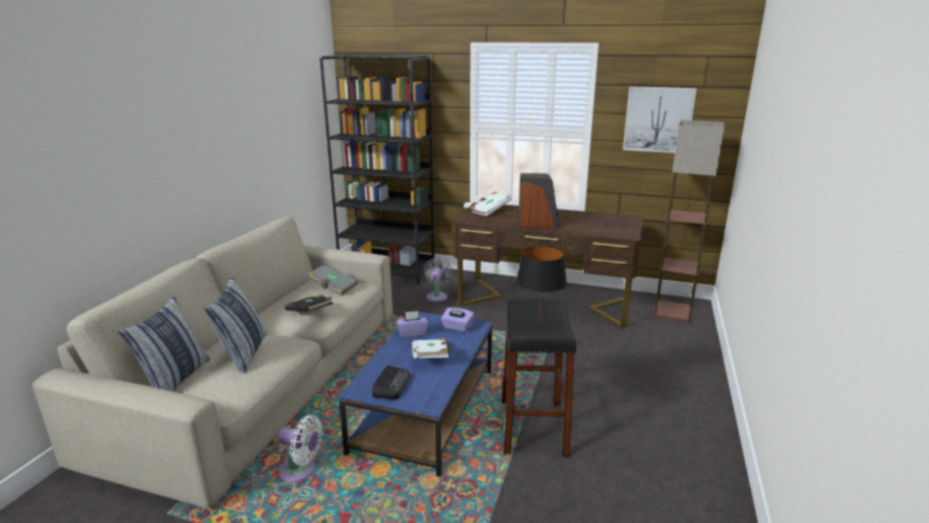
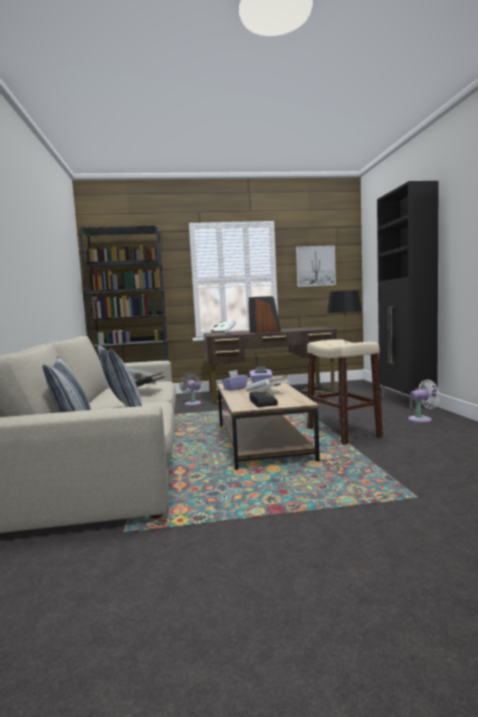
camera: 25 degrees left, 15 degrees down
(301, 471) = (212, 484): white fan -> white fan (422, 419)
(425, 408) = (261, 441): blue coffee table -> brown coffee table
(533, 427) = (343, 433): black stool -> beige stool
(672, 311) = (349, 385): floor lamp -> none
(702, 383) = (406, 402): none -> black cabinet

